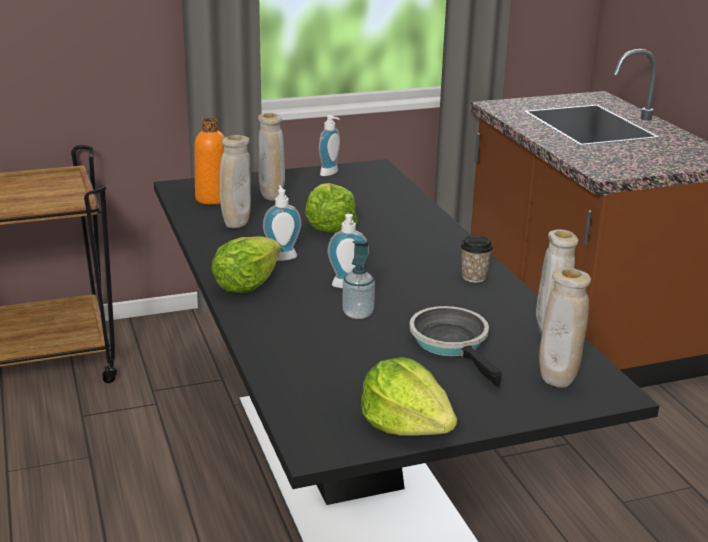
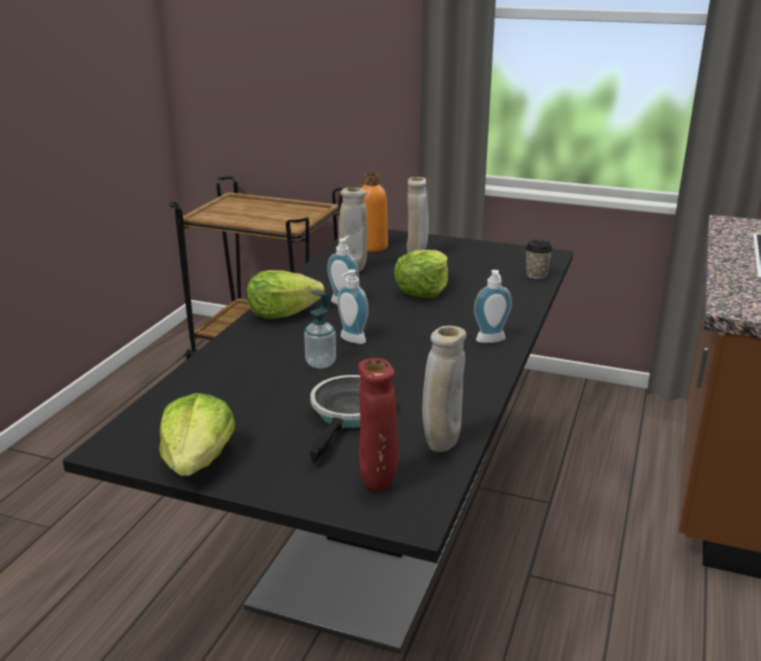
camera: 40 degrees right, 0 degrees up
(331, 173) = (500, 251): soap dispenser -> soap dispenser (491, 341)
(474, 277) = (470, 368): cup -> cup (536, 275)
(557, 382) = (378, 484): beige vase -> red vase

